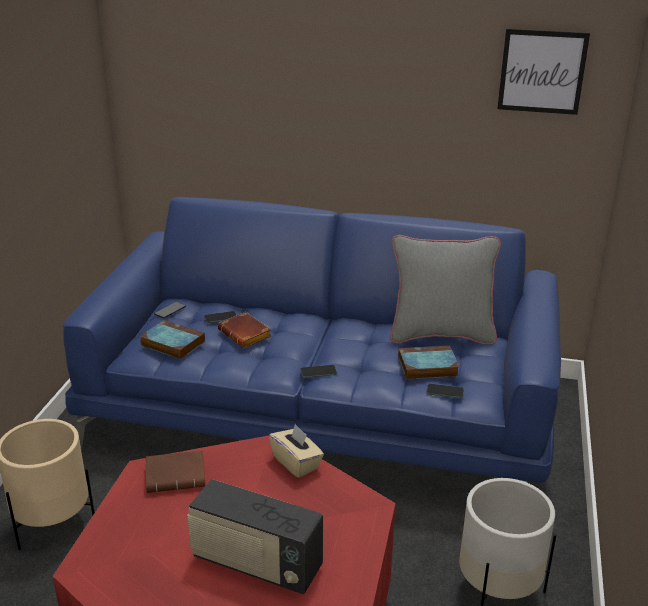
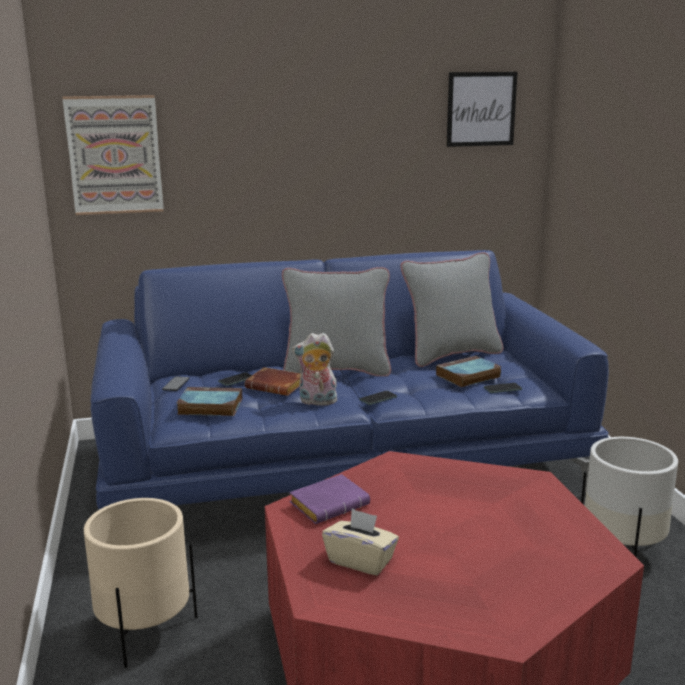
camera: 25 degrees left, 10 degrees down
(166, 85) = (114, 155): none -> picture
(177, 475) = (330, 504): brown book -> purple book
(256, 564) = (488, 546): radio -> none
(264, 361) = (316, 402): none -> plush toy
(296, 463) = (432, 467): beige tissue box -> beige tissue box (361, 561)
(317, 327) = (336, 371): none -> grey pillow

